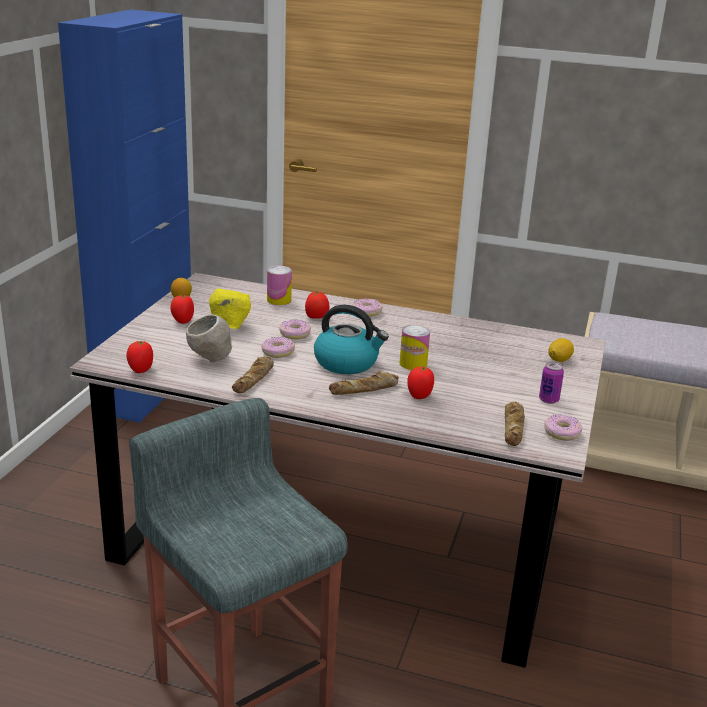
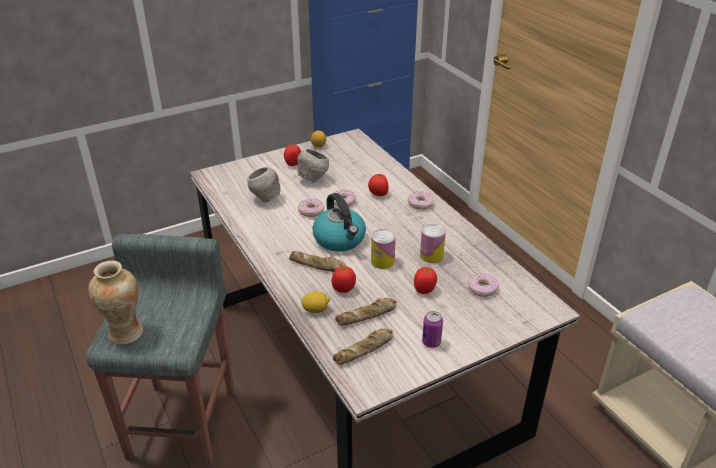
camera: 45 degrees right, 10 degrees up
(141, 370) = (219, 189): tomato -> tomato (424, 290)
(230, 327) = (313, 179): yellow bowl -> grey bowl
(234, 549) = (125, 333): none -> vase
(254, 379) = (266, 225): bread -> bread (367, 315)
(279, 300) = (376, 170): can -> can (431, 255)
(559, 360) = (502, 313): lemon -> lemon (316, 310)
(561, 433) = (392, 375): donut -> donut (482, 289)

